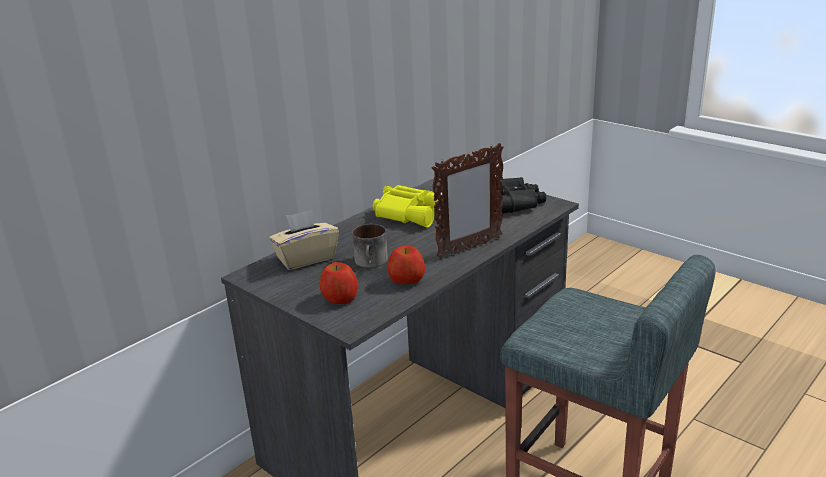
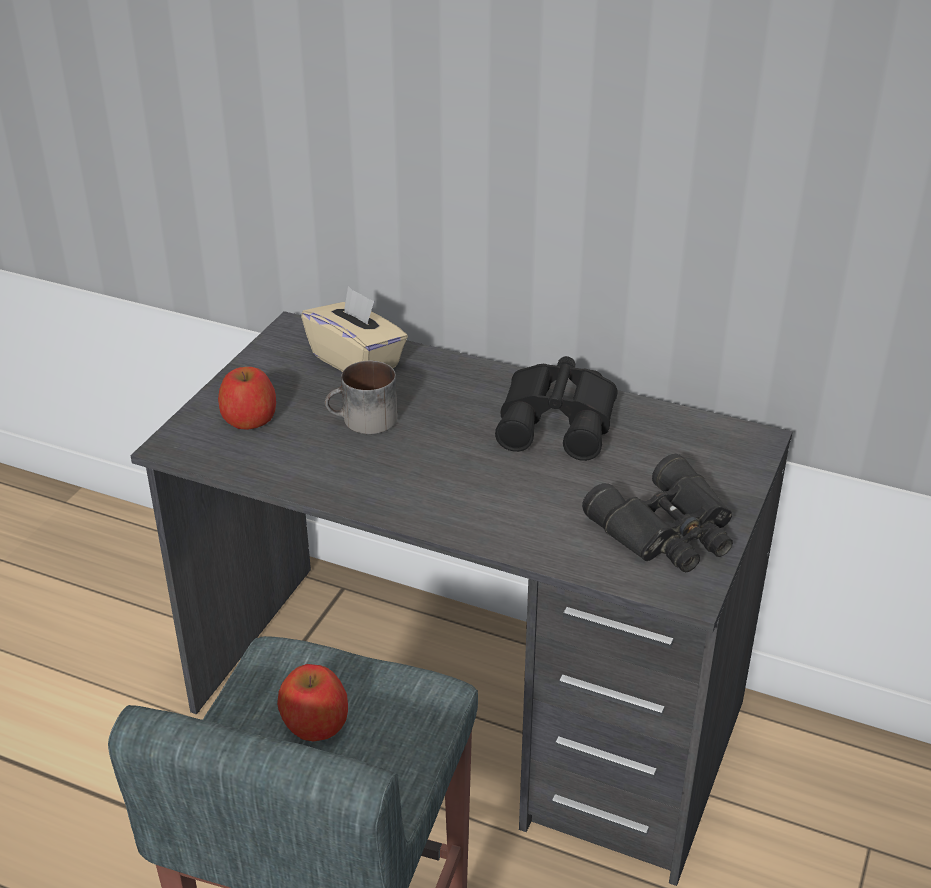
camera: 70 degrees right, 10 degrees up
(406, 280) = (317, 465): apple -> apple (315, 722)
(411, 212) = (560, 421): yellow binoculars -> black binoculars
(469, 248) = (447, 509): picture frame -> none

